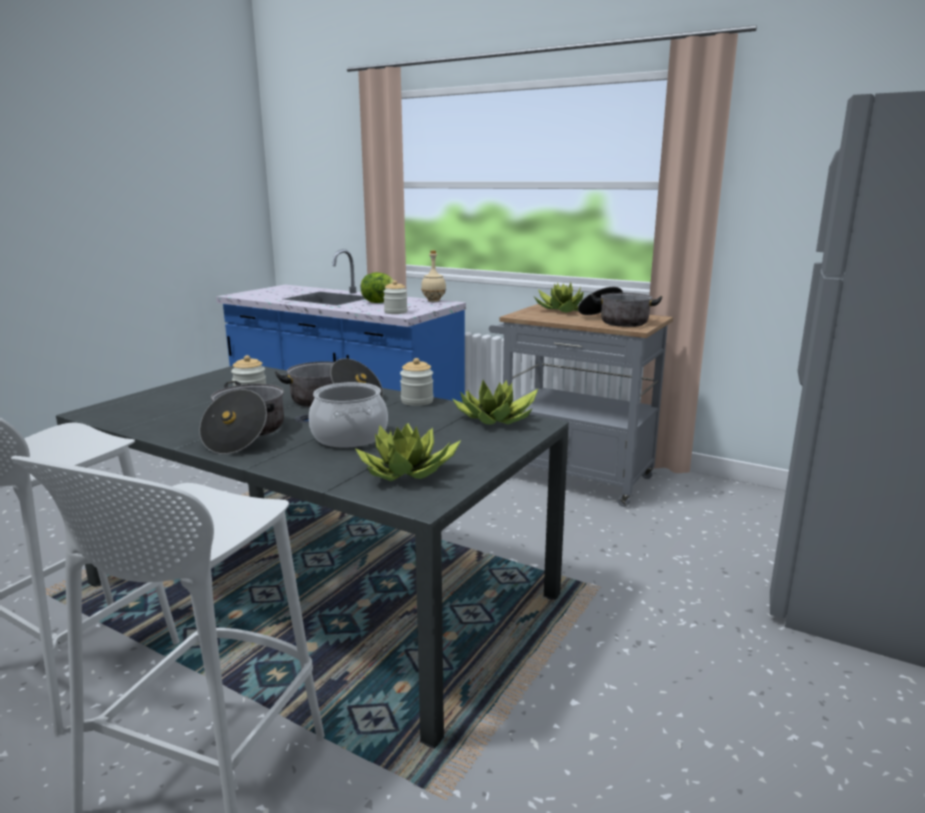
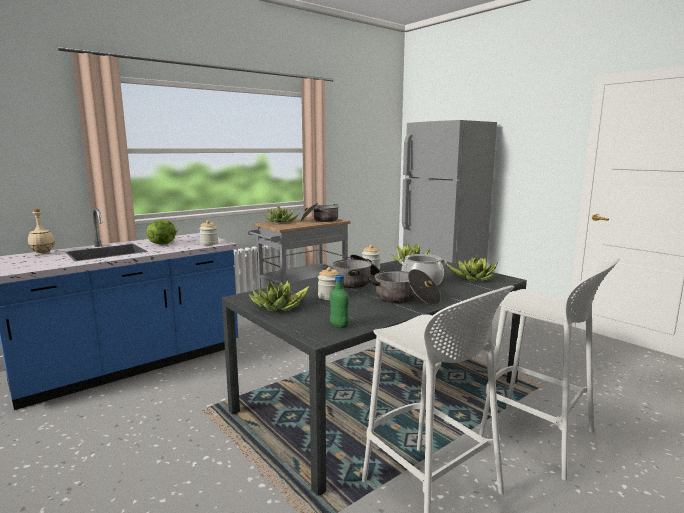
camera: 70 degrees left, 5 degrees down
(129, 414) = (339, 326): none -> green bottle
(201, 385) = (280, 307): none -> potted plant
(434, 301) = (185, 235): beige bottle -> beige bottle (43, 253)

